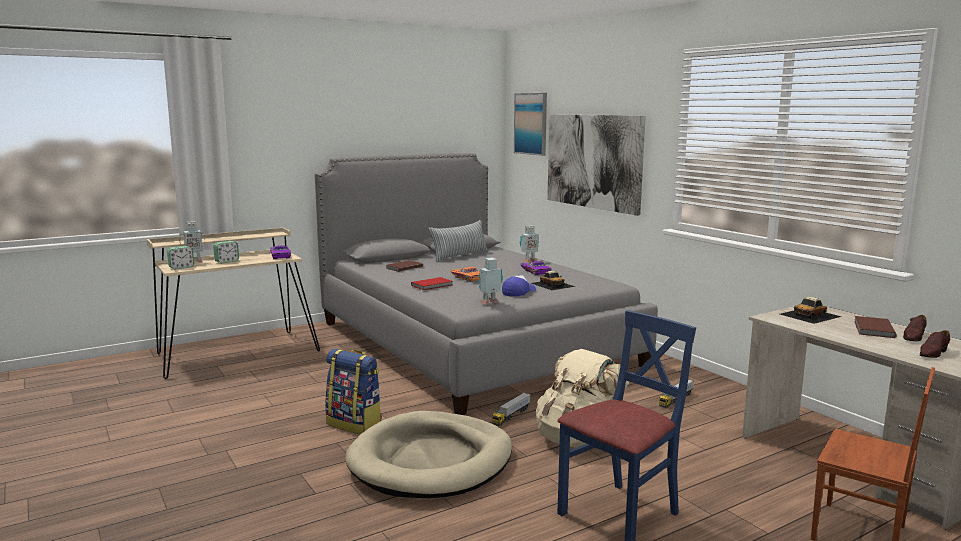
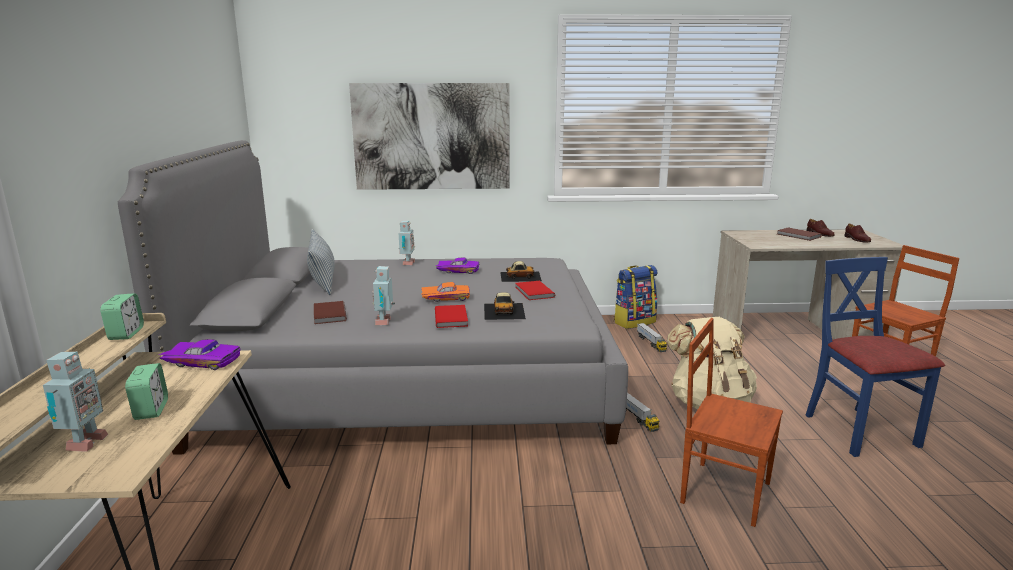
camera: 60 degrees left, 5 degrees up
(181, 267) = (112, 464): alarm clock -> alarm clock (126, 334)
(355, 424) = (592, 518): backpack -> backpack (634, 322)
(431, 461) = (724, 491): beige dog bed -> brown chair
(490, 303) = (563, 310): toy robot -> toy robot (385, 321)
(518, 292) = (533, 292): cap -> red book
(531, 124) = (306, 96): picture -> none
(810, 315) = (756, 237): toy car -> toy car (504, 311)

